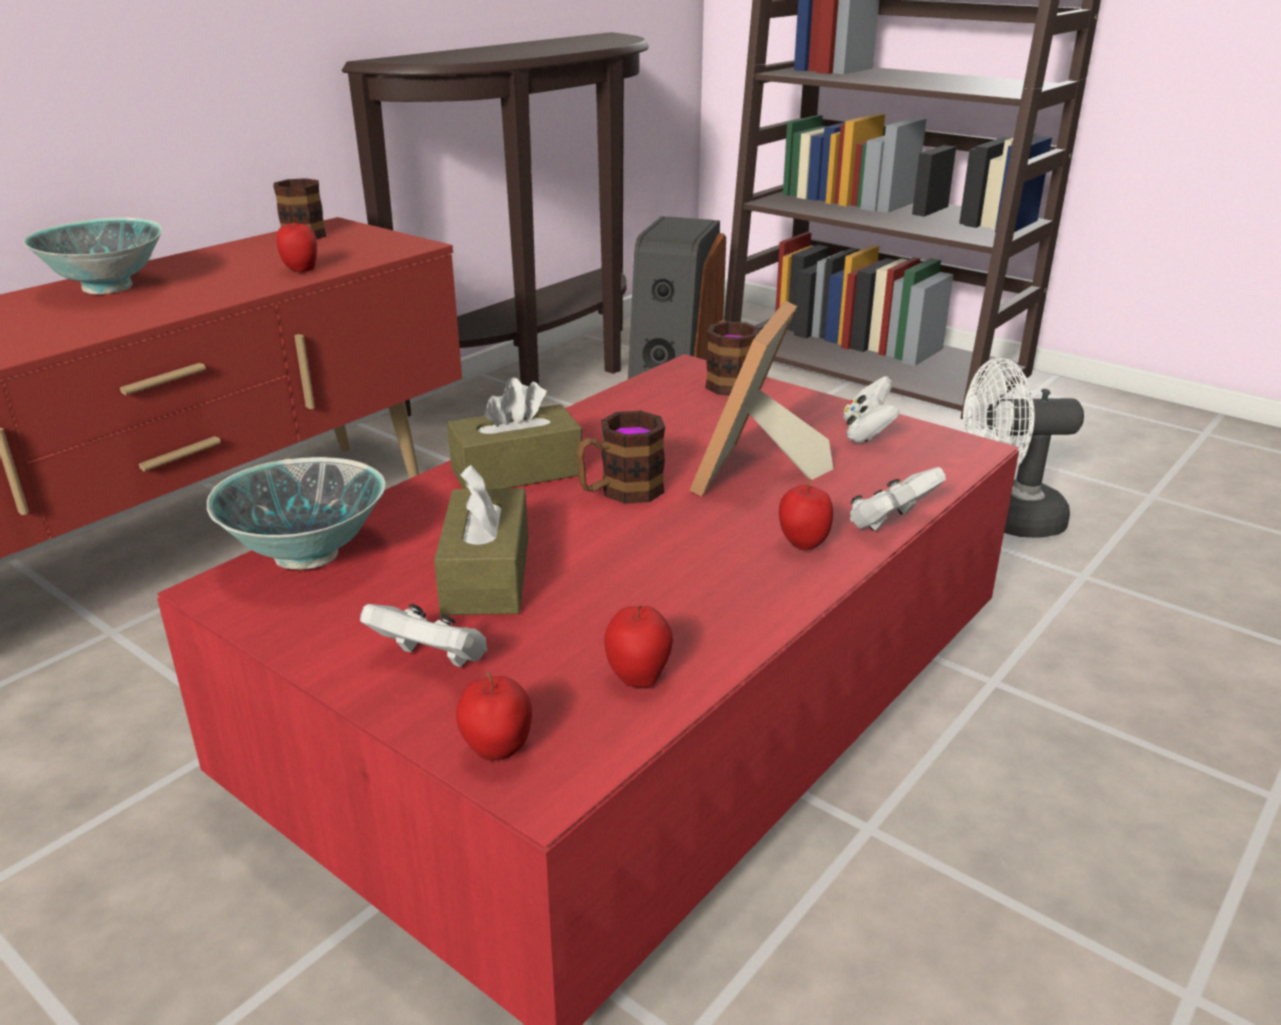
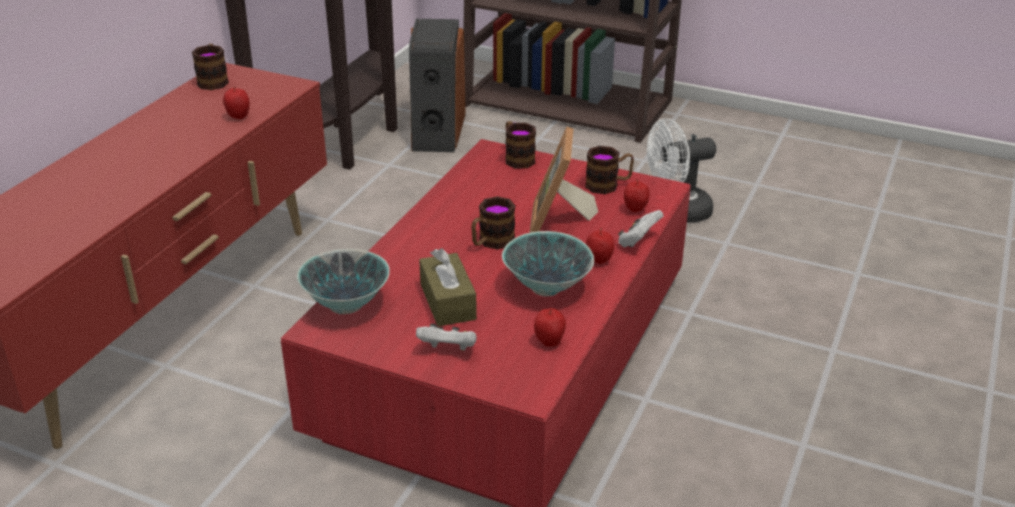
camera: 15 degrees left, 5 degrees up
(107, 288) = (123, 148): bowl -> bowl (546, 287)
(497, 753) = (503, 386): apple -> apple (635, 210)
(517, 472) = (427, 237): brown tissue box -> none
(867, 433) = (608, 185): white game controller -> mug

